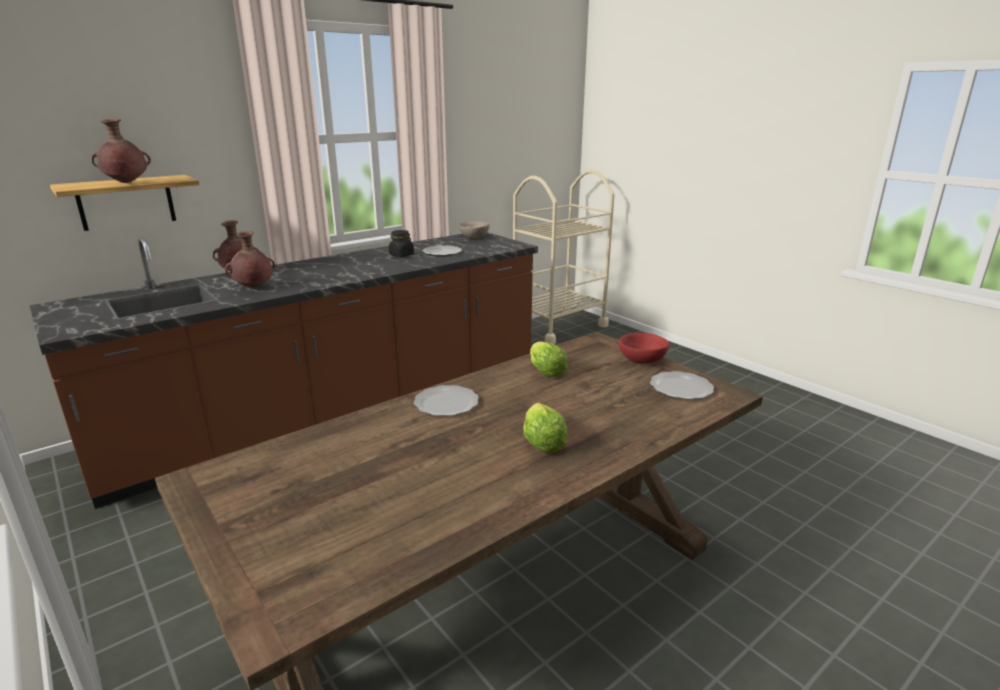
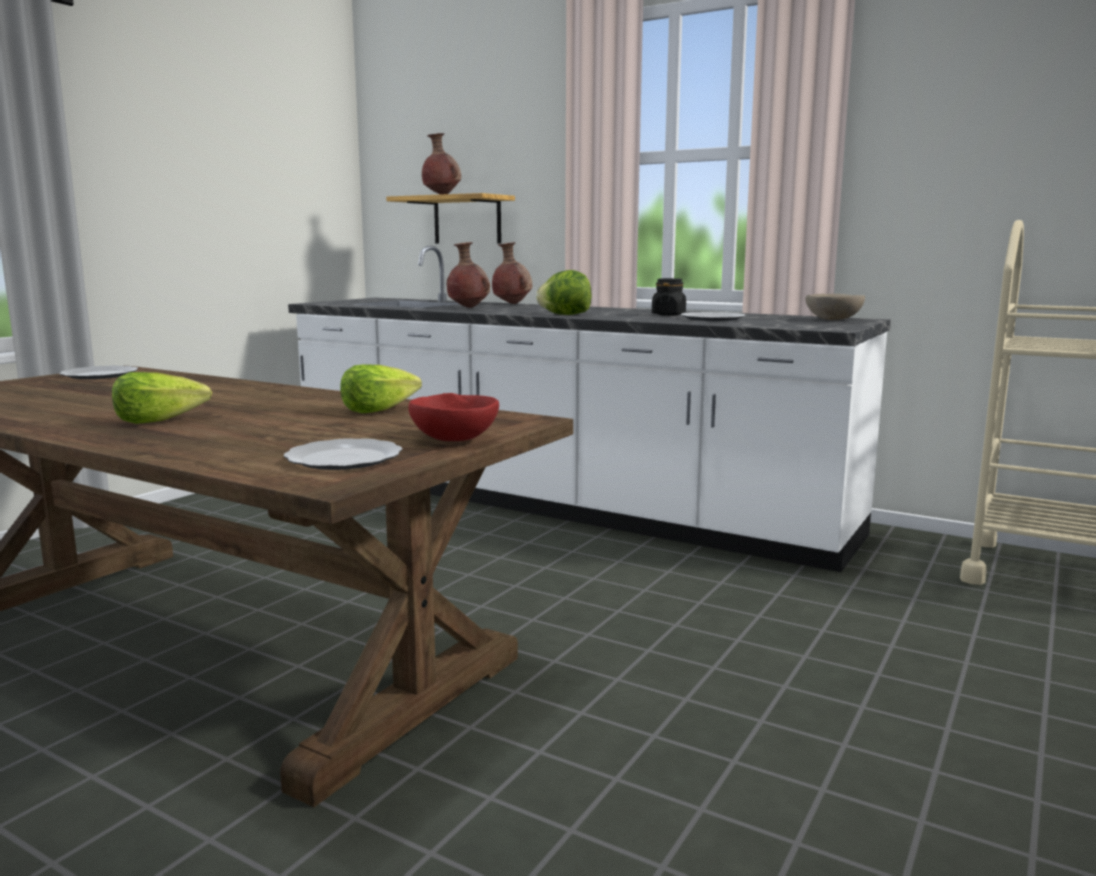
camera: 70 degrees right, 10 degrees down
(340, 409) = (555, 503): brown counter -> white counter
(364, 273) = (565, 314): none -> lettuce
(445, 403) = (263, 393): plate -> plate (99, 375)

